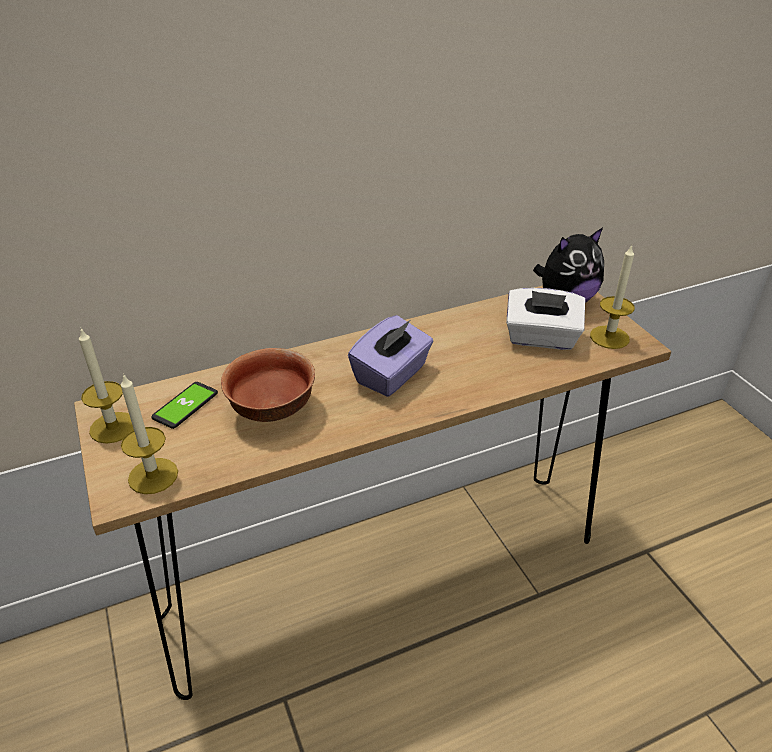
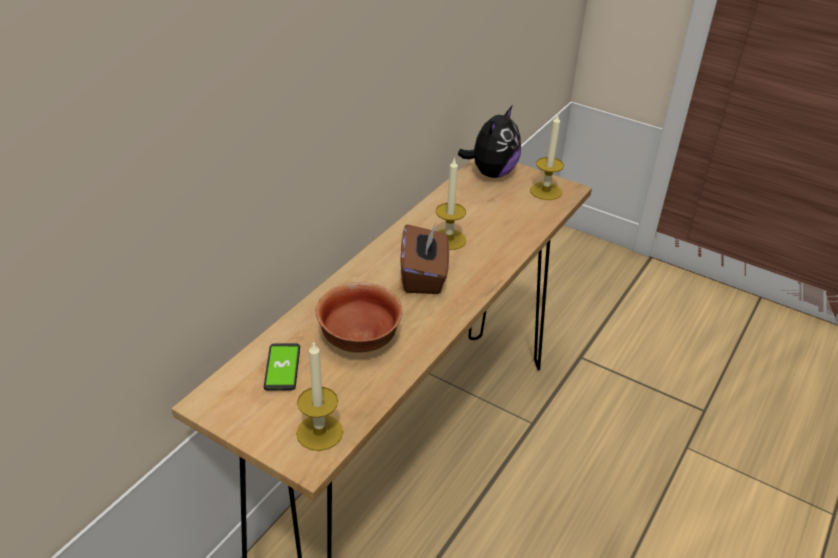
camera: 35 degrees left, 0 degrees up
(113, 427) = (237, 412): candle -> candle (448, 239)
(392, 375) = (424, 276): purple tissue box -> brown tissue box
(541, 338) = (502, 208): white tissue box -> none

